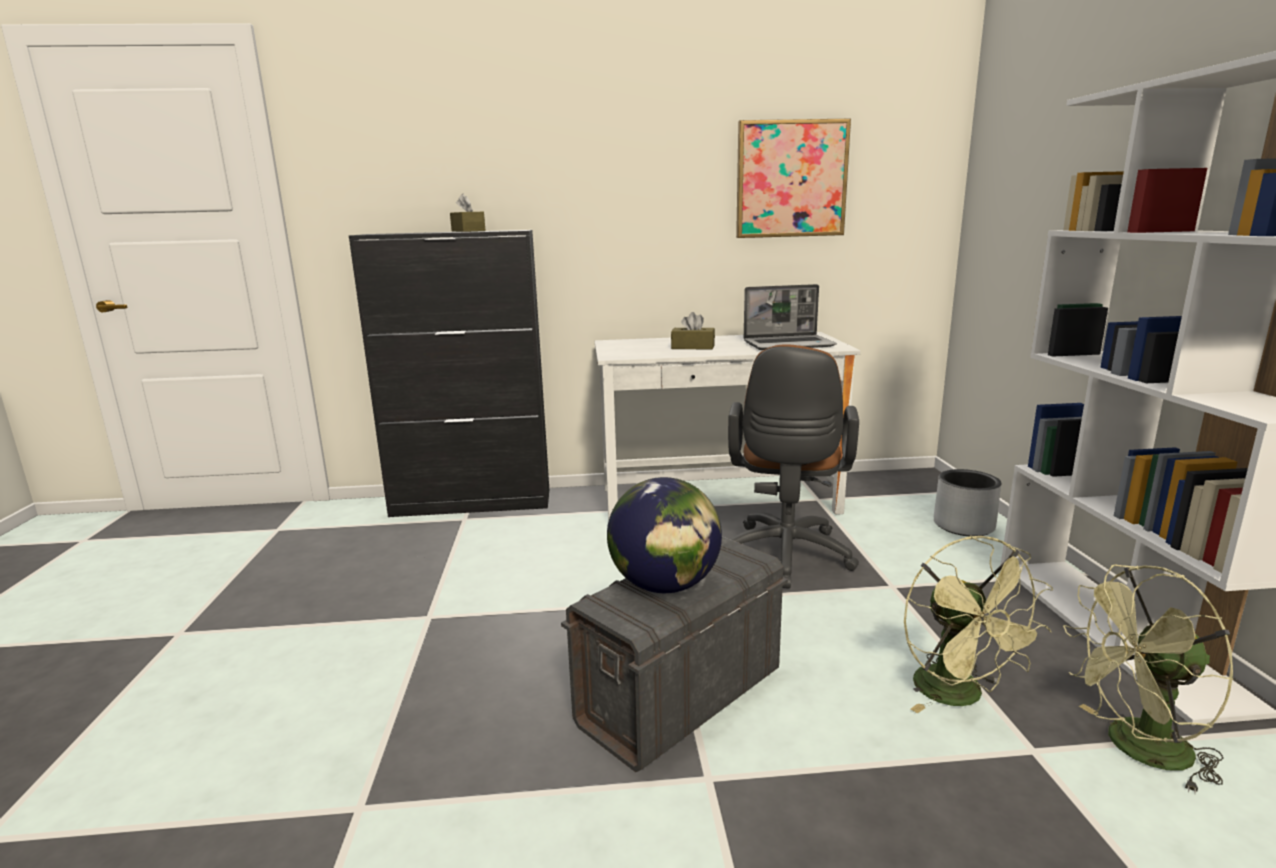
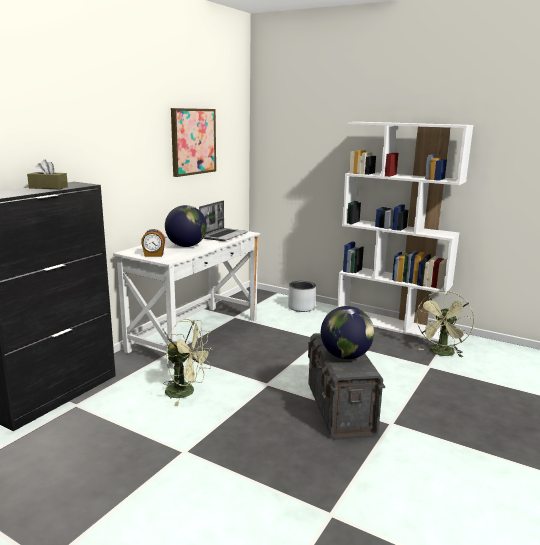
camera: 55 degrees left, 0 degrees up
(620, 349) = (154, 255): none -> alarm clock
(693, 347) = (186, 246): brown tissue box -> globe
(785, 558) = (272, 346): brown office chair -> none
(960, 696) = (395, 362): green fan -> green fan (186, 392)

